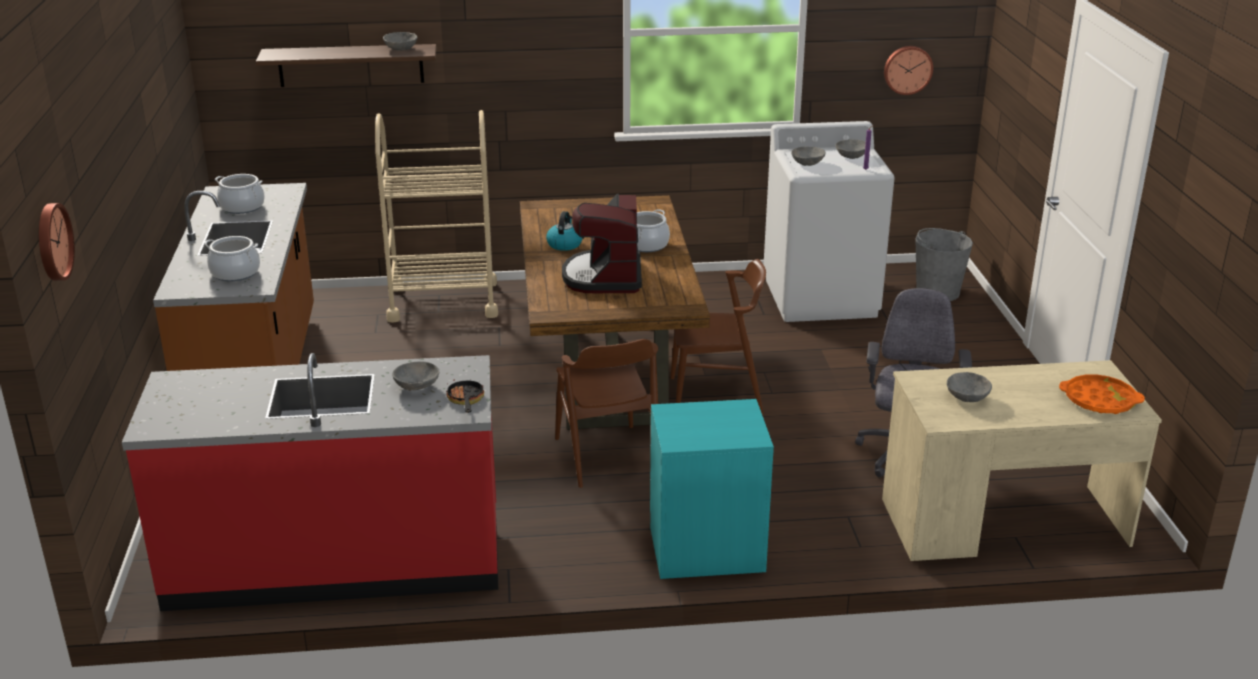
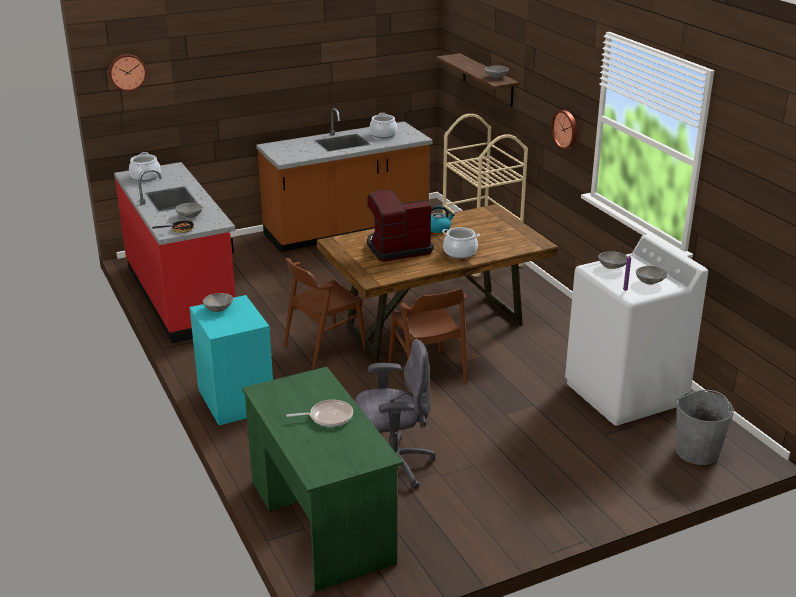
camera: 70 degrees right, 0 degrees up
(235, 273) = (297, 152): cooking pot -> cooking pot (145, 176)
(907, 69) = (763, 242): wall clock -> wall clock (566, 129)
(967, 397) = (301, 398): grey bowl -> grey bowl (219, 309)
(1003, 523) = (321, 521): beige desk -> green desk
(1013, 386) = (328, 417): none -> frying pan
(1099, 400) = (325, 458): orange tray -> none

